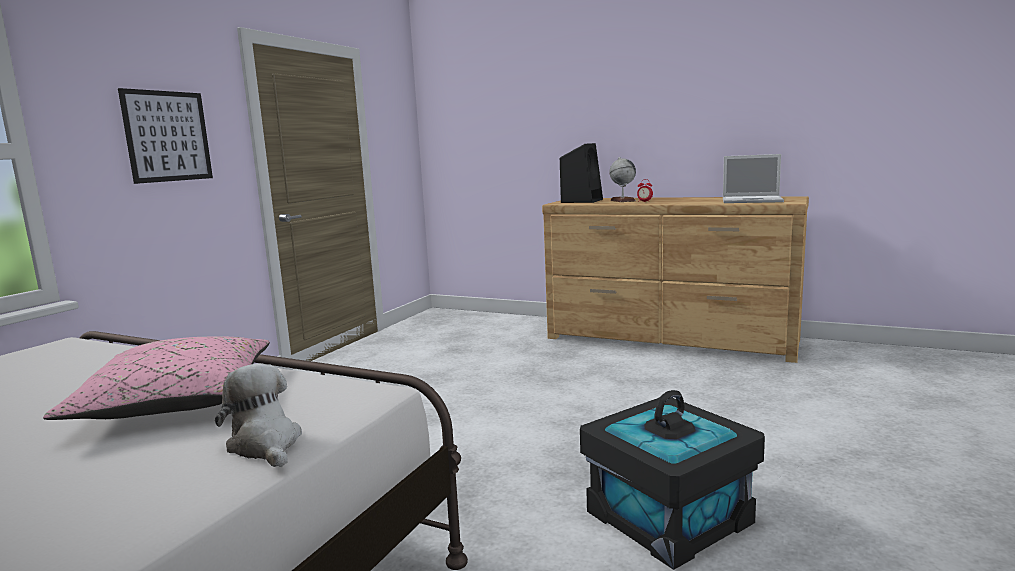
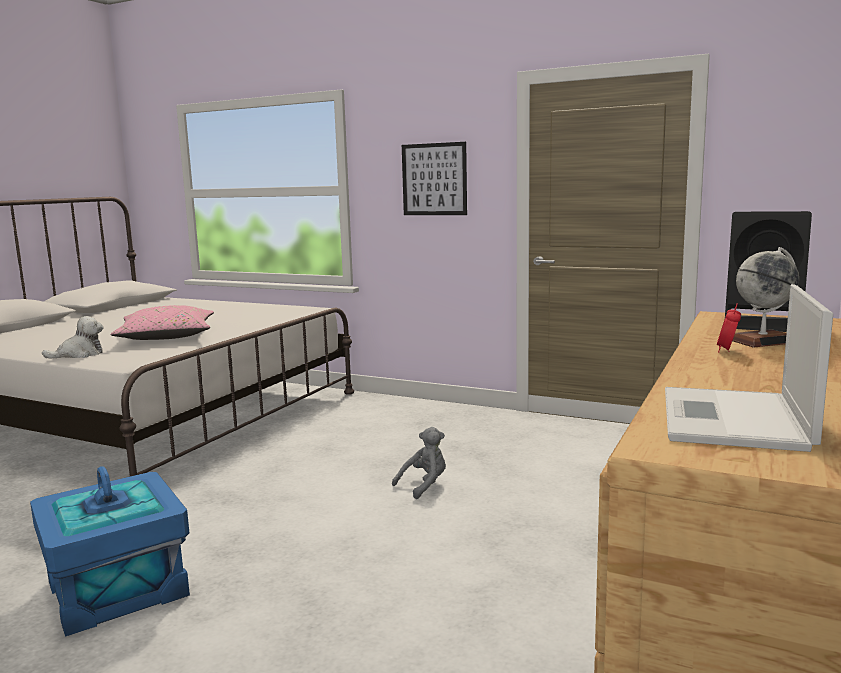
camera: 90 degrees right, 0 degrees up
(455, 402) = (424, 485): none -> grey plush toy
(669, 517) = (116, 589): black storage box -> blue storage box

